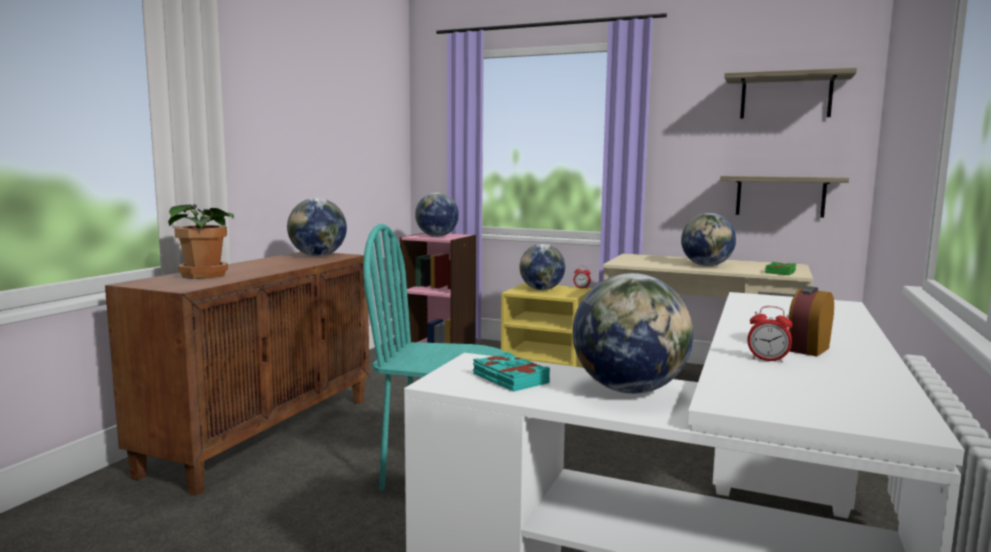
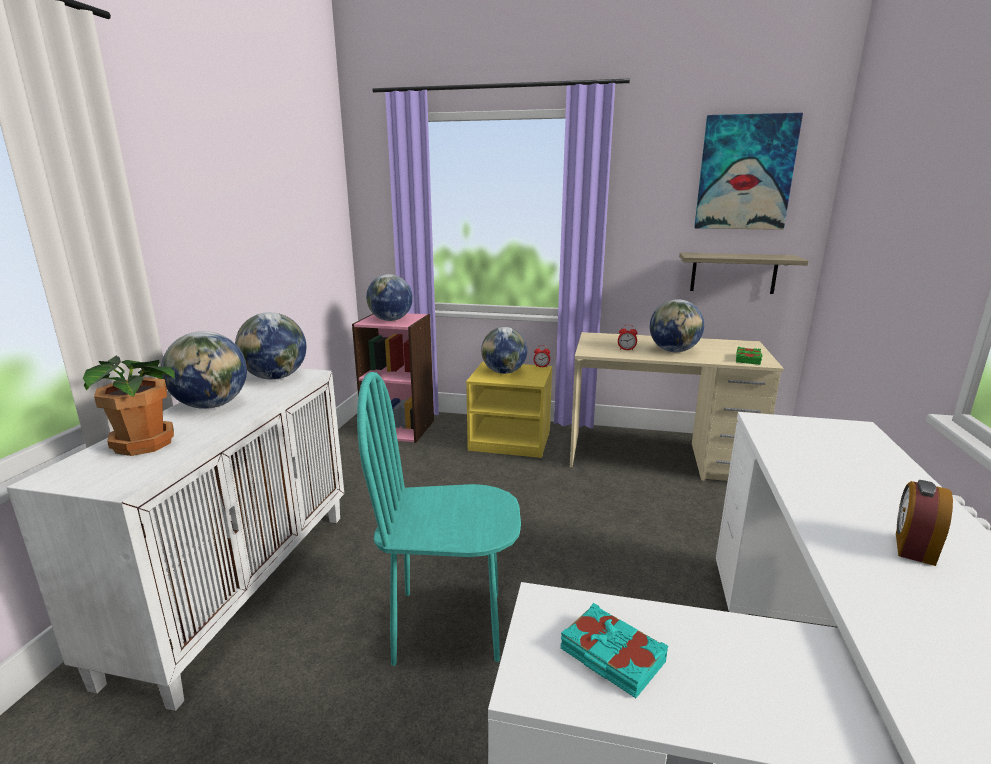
camera: 10 degrees left, 10 degrees up
(264, 433) = (239, 586): brown cabinet -> white cabinet
(629, 390) = (768, 666): globe -> globe (212, 405)
(767, 360) = (894, 584): alarm clock -> alarm clock (626, 349)
(785, 97) = (745, 173): shelf -> picture

